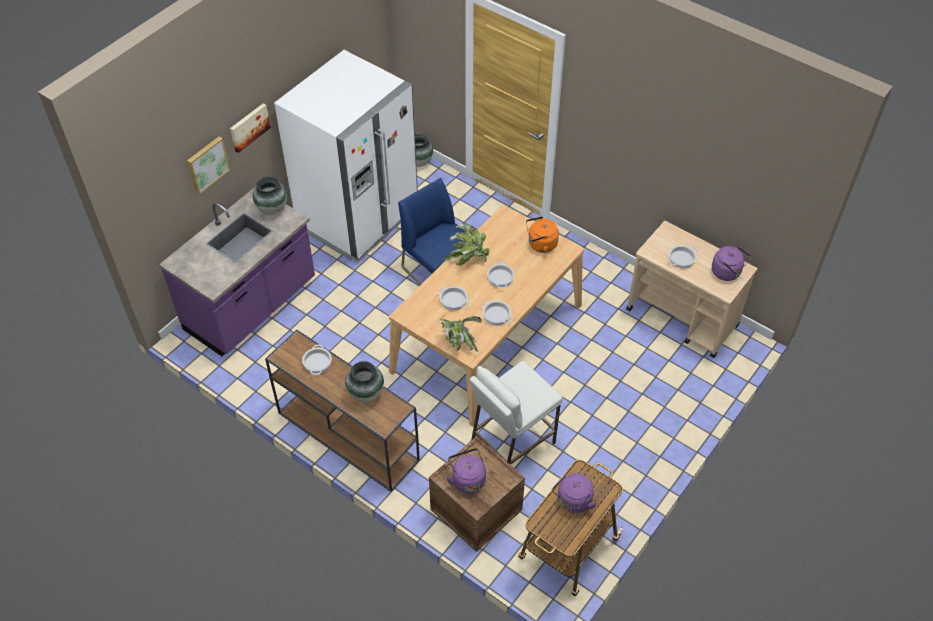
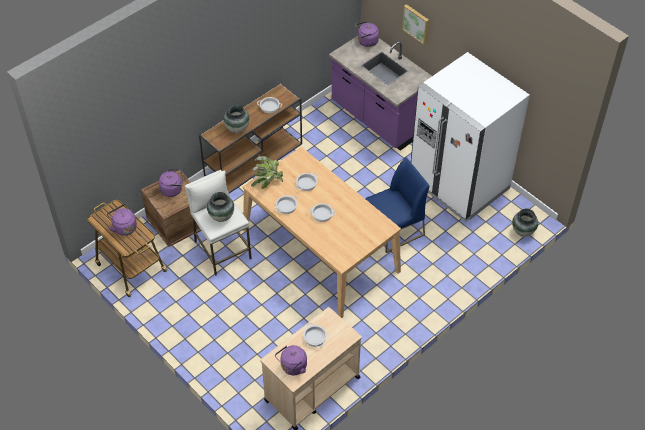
camera: 100 degrees right, 0 degrees up
(186, 261) = (366, 42): none -> purple kettle
(249, 127) = (449, 42): picture -> none
(272, 209) = (409, 86): vase -> vase (221, 216)
(467, 258) = (346, 197): potted plant -> none
(540, 245) = (351, 245): orange kettle -> none

